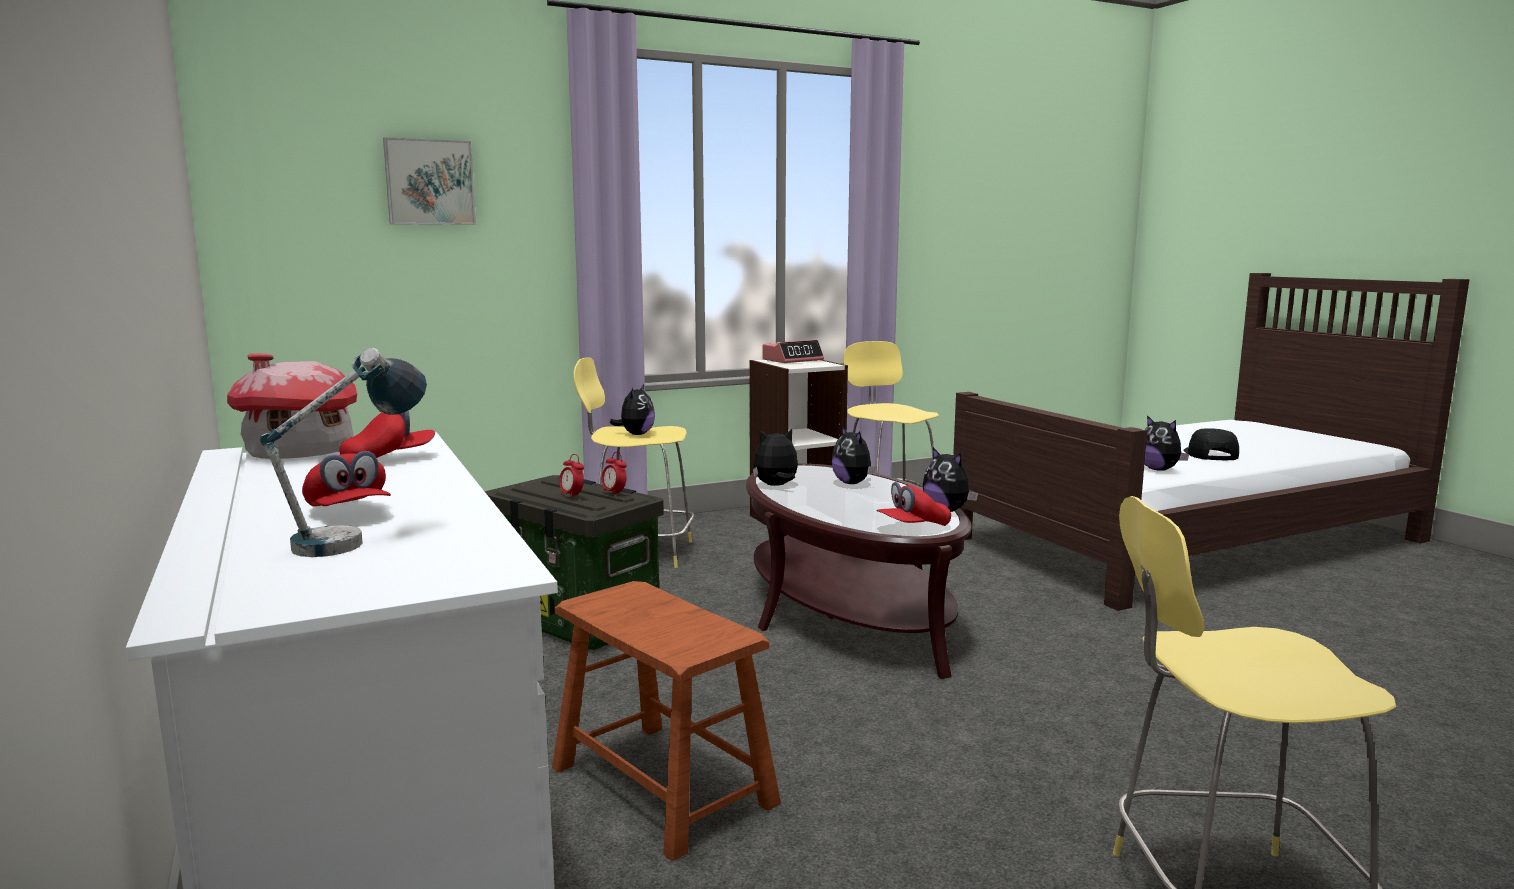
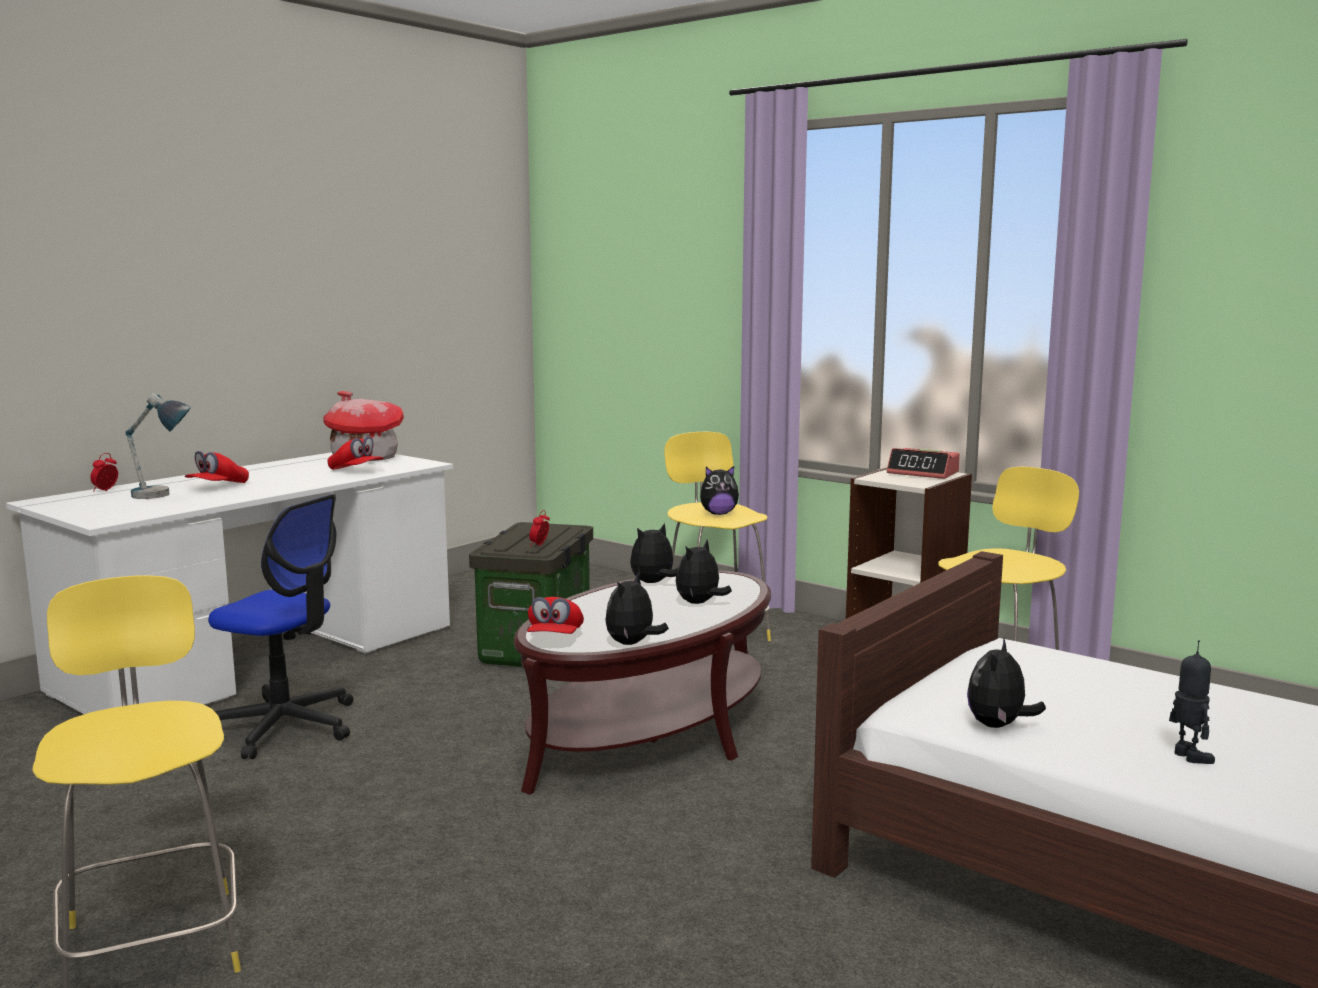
camera: 65 degrees right, 0 degrees up
(429, 182) = (656, 263): picture -> none
(572, 496) = (520, 538): alarm clock -> alarm clock (105, 490)
(662, 785) = (285, 727): brown stool -> office chair
(776, 486) = (653, 583): plush toy -> plush toy turned 90 degrees counterclockwise
(913, 527) = (555, 638): red cap -> red cap turned 120 degrees counterclockwise
(1209, 454) = (1188, 757): black cap -> toy robot

